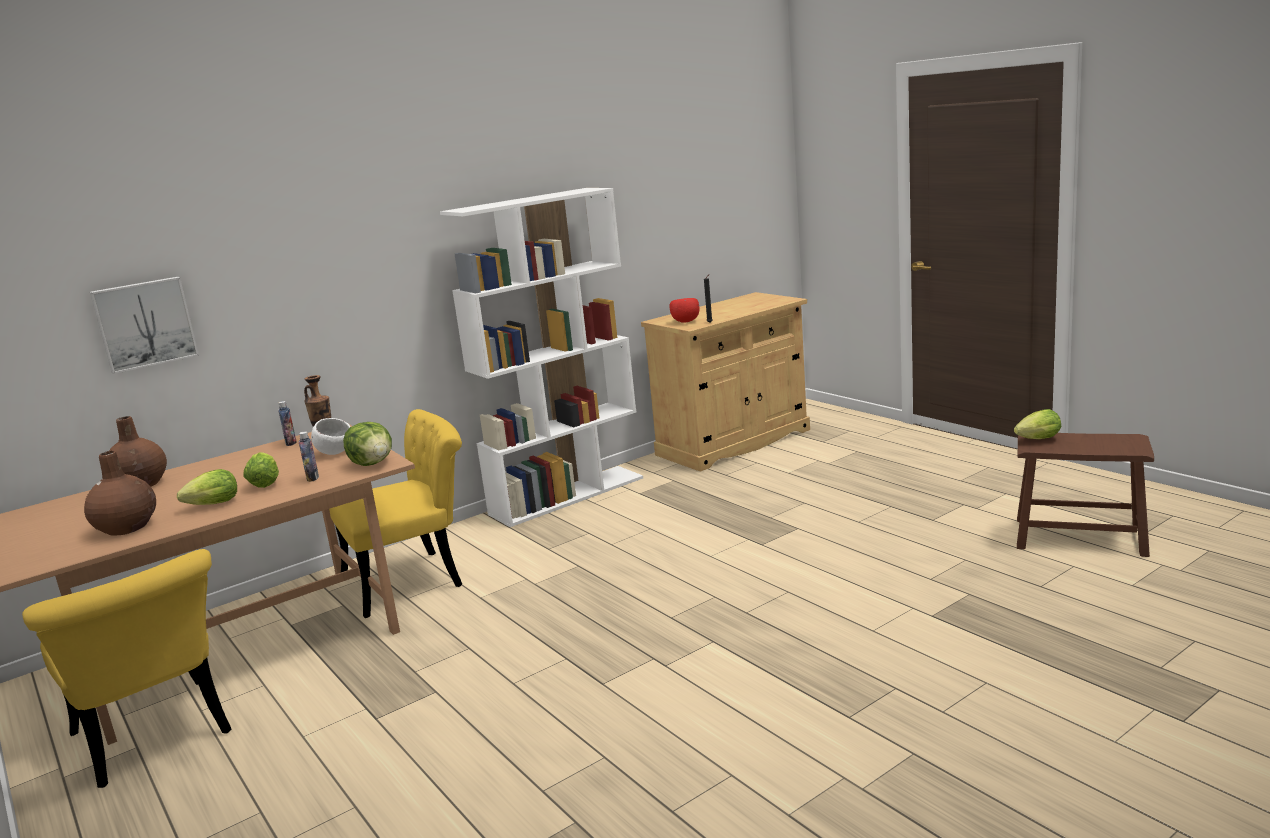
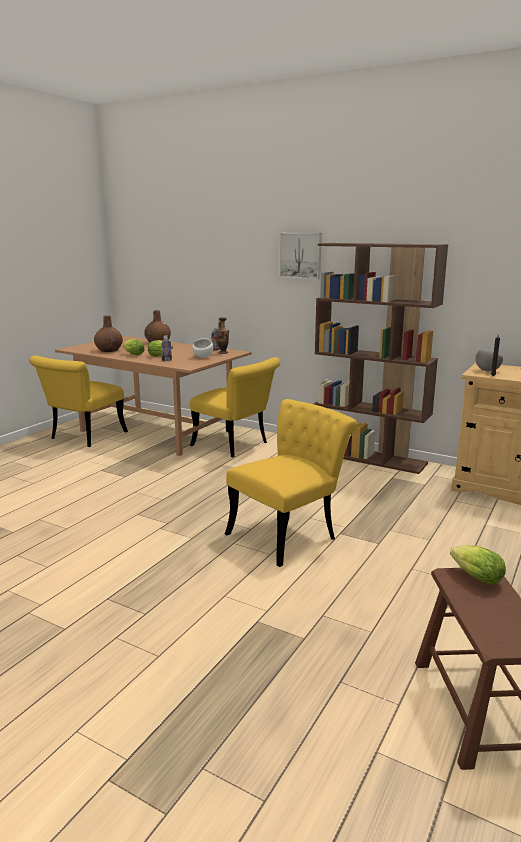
camera: 65 degrees right, 0 degrees up
(145, 324) = (186, 272): picture -> picture (301, 255)
(373, 463) = (188, 364): lettuce -> none
(567, 495) = (369, 457): white bookcase -> brown bookcase
(685, 322) = (487, 371): red bowl -> grey bowl
(743, 573) = (289, 533): none -> yellow chair

